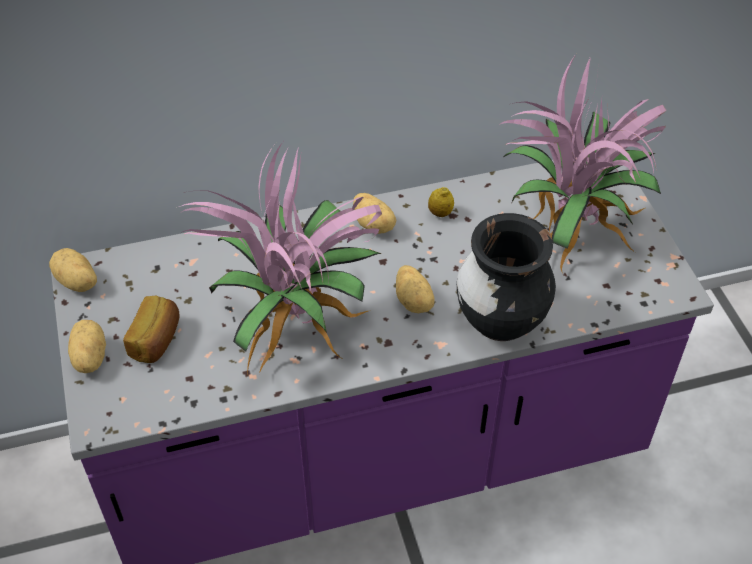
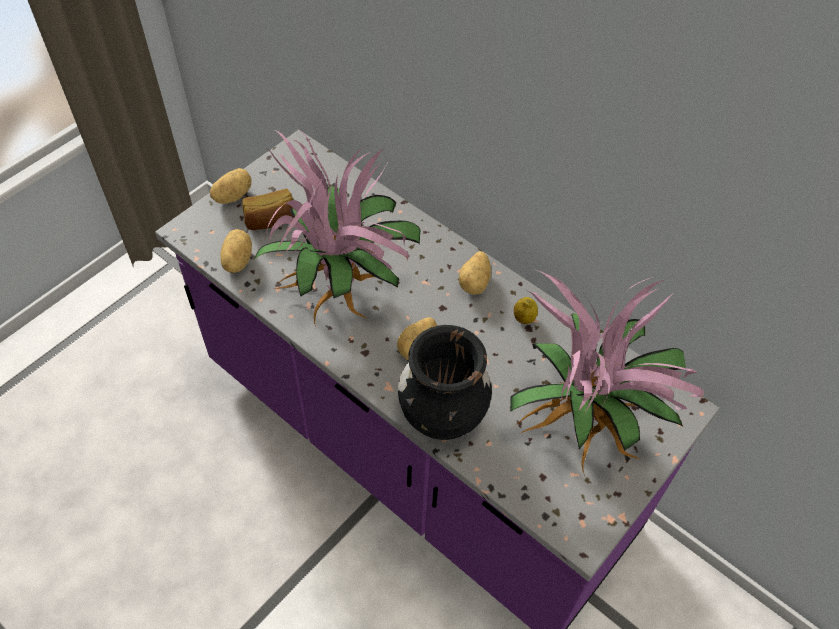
camera: 55 degrees right, 5 degrees up
(76, 282) = (289, 153): potato -> potato (236, 261)

